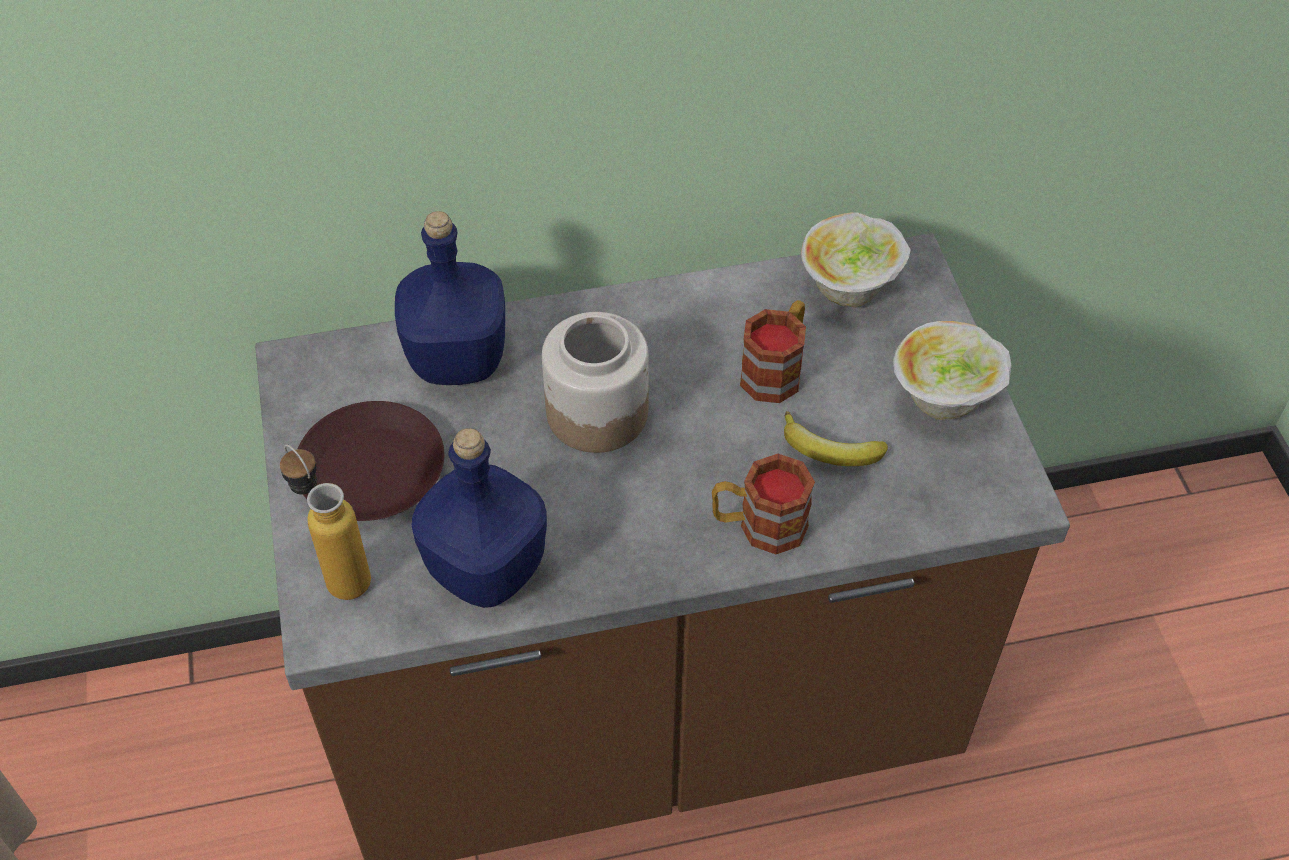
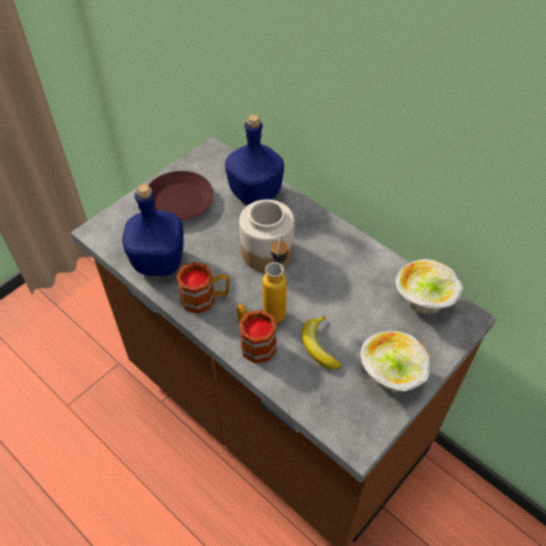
camera: 55 degrees right, 0 degrees up
(338, 571) = (125, 219): bottle -> bottle (276, 307)
(776, 369) = (348, 300): mug -> mug (205, 298)

